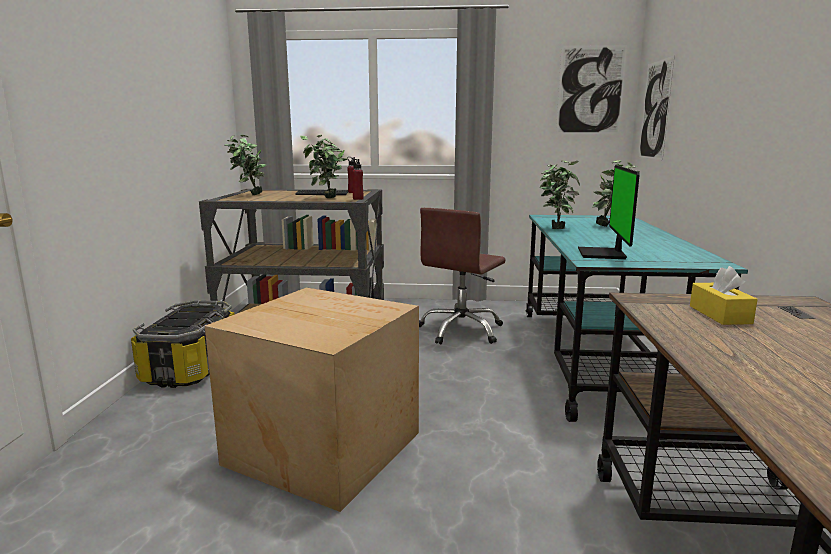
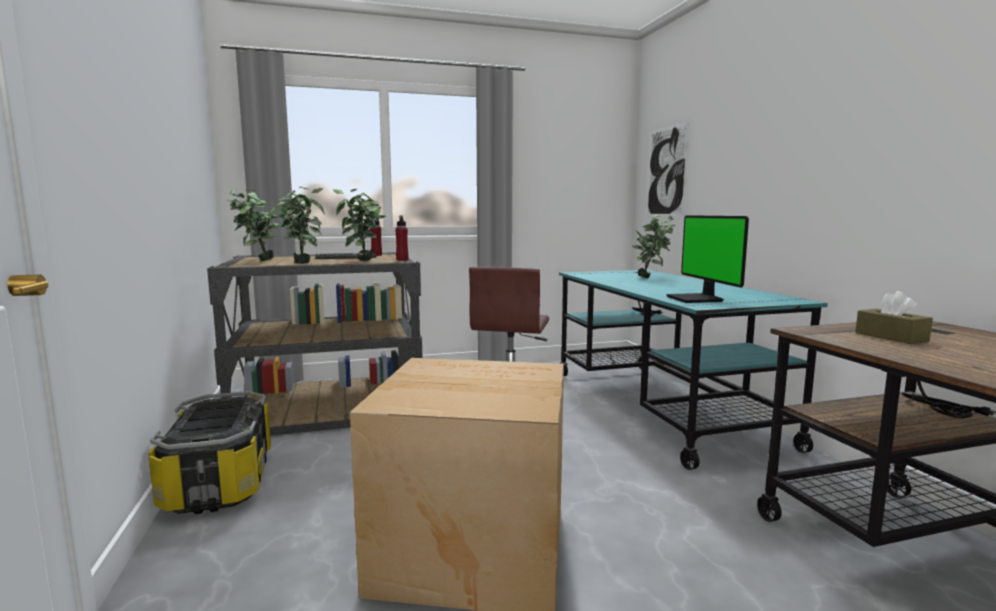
camera: 20 degrees left, 5 degrees down
(556, 228) = (609, 281): potted plant -> potted plant (302, 263)
(590, 90) = (597, 154): picture -> none
(719, 314) = (891, 337): yellow tissue box -> brown tissue box

